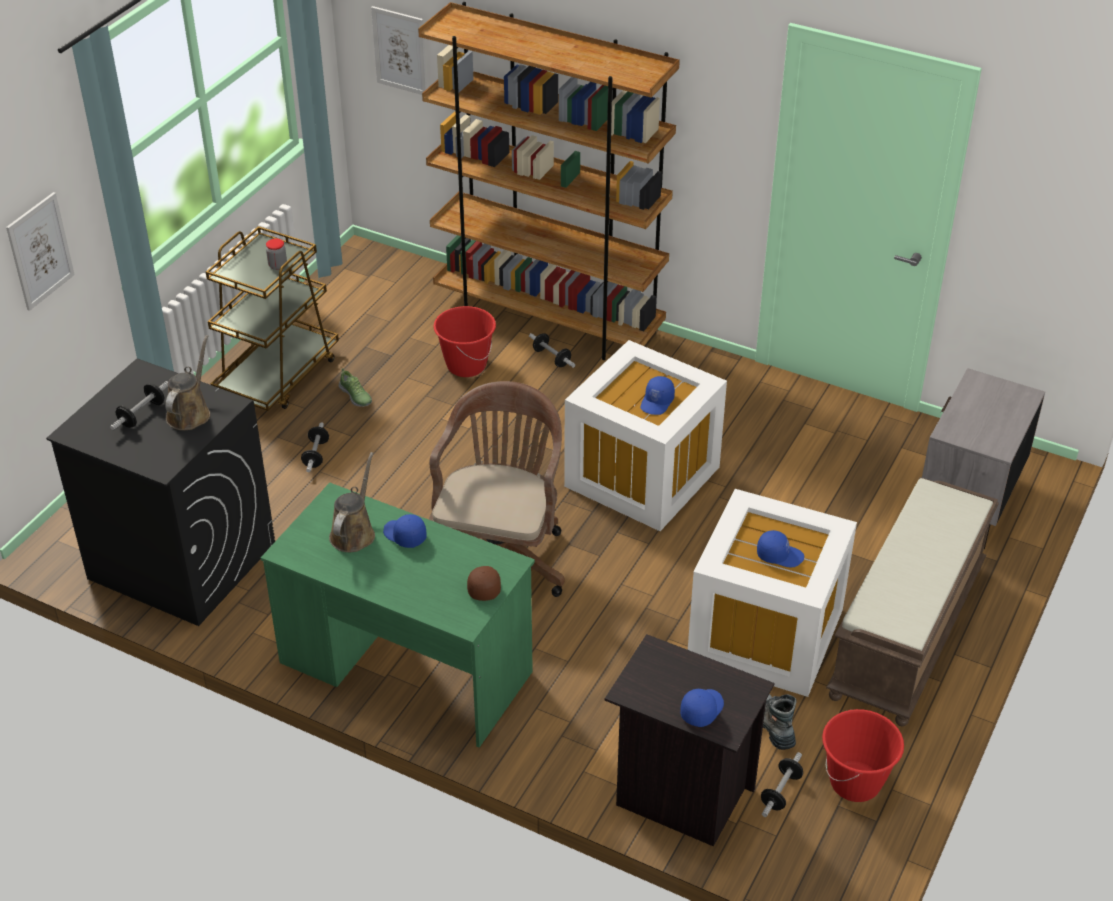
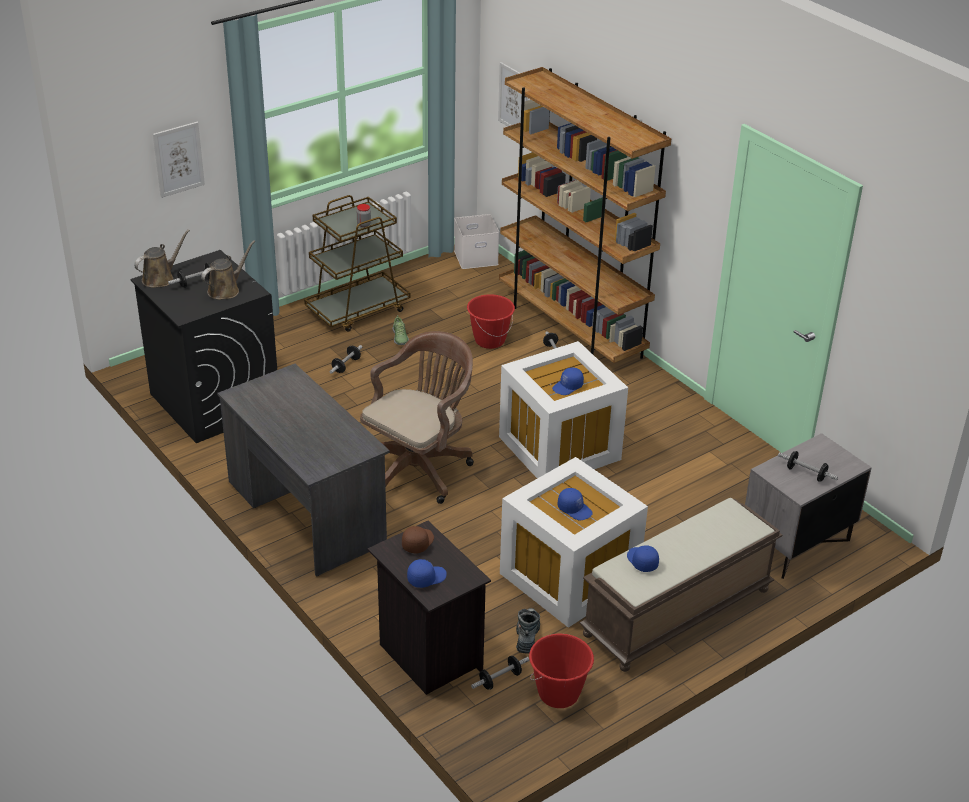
camera: 25 degrees right, 5 degrees down
(354, 532) = (286, 397): brown watering can -> brown watering can (160, 278)
(374, 261) = (476, 257): none -> white storage box
(404, 535) = (316, 409): blue cap -> blue cap (641, 561)
(405, 667) = (306, 512): green desk -> grey desk
(483, 585) = (342, 455): brown cap -> brown cap (417, 542)
(988, 422) = (806, 473): none -> dumbbell

